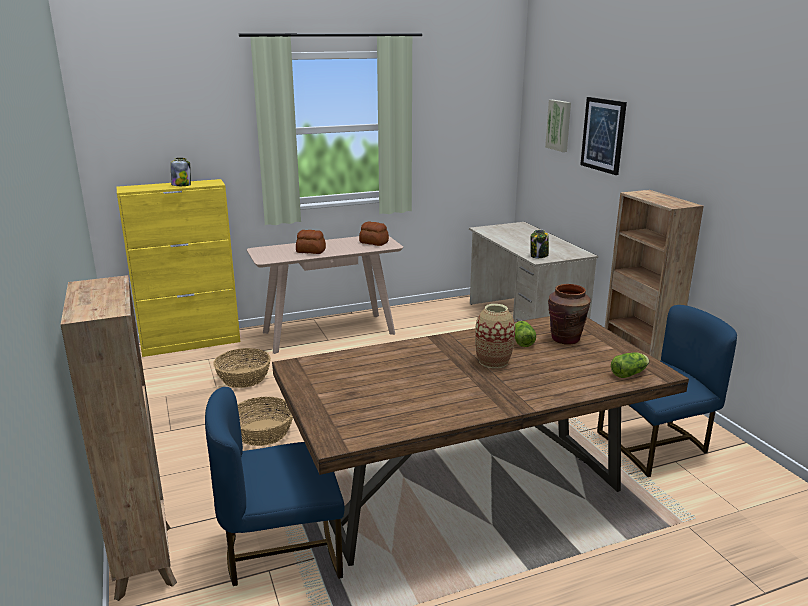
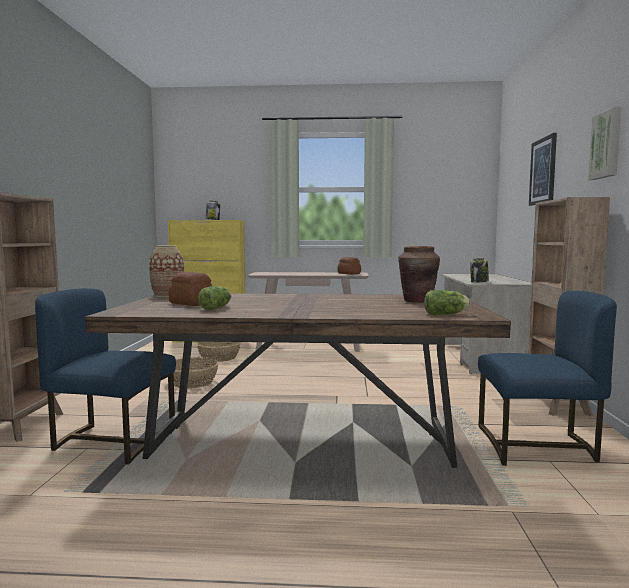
camera: 25 degrees right, 15 degrees down
(311, 251) = (295, 274): bread -> bread (191, 304)
(493, 361) = (326, 302): vase -> vase (167, 295)
(522, 341) = (374, 299): lettuce -> lettuce (217, 308)
(559, 125) = (518, 179): picture -> picture (607, 145)

